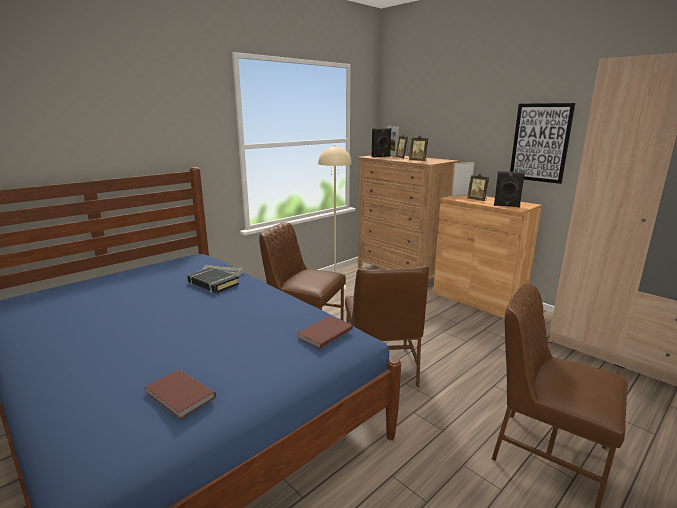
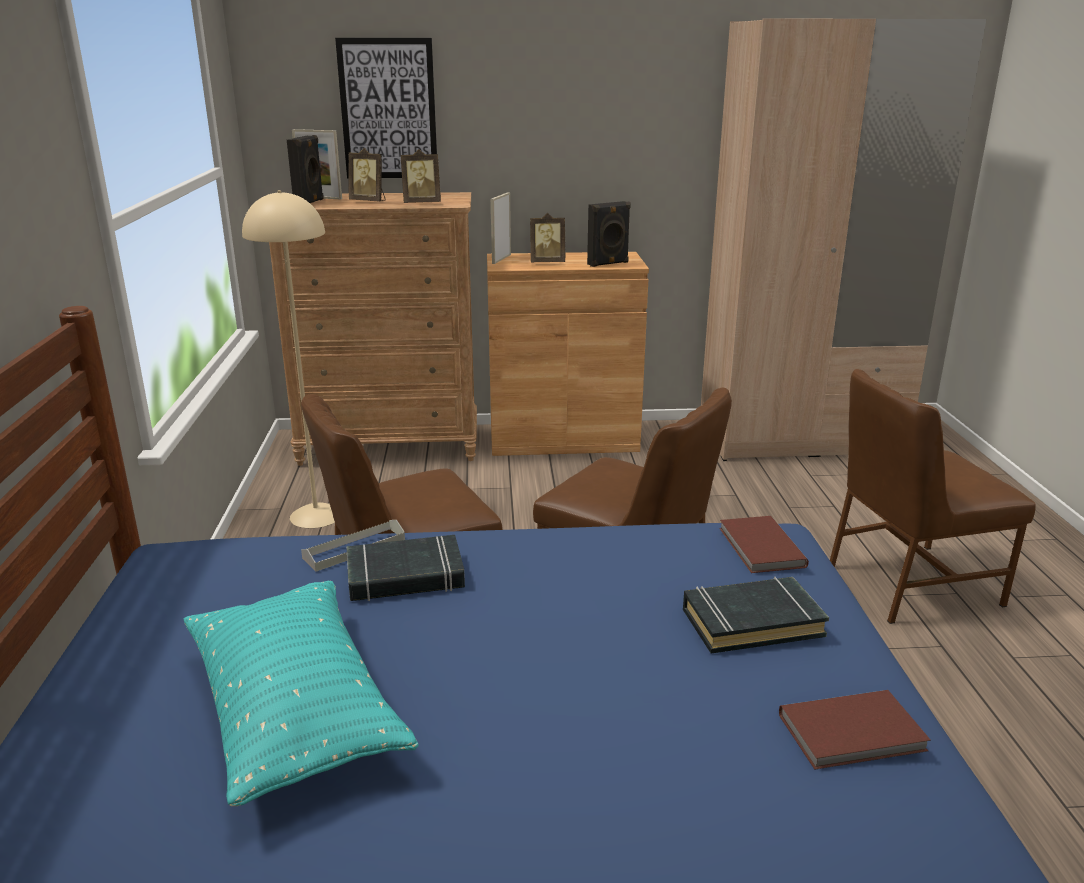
camera: 50 degrees left, 5 degrees up
(119, 297) = (294, 711): none -> turquoise pillow
(250, 349) = (751, 622): none -> black book
(540, 143) = (617, 147): picture -> picture (388, 109)

